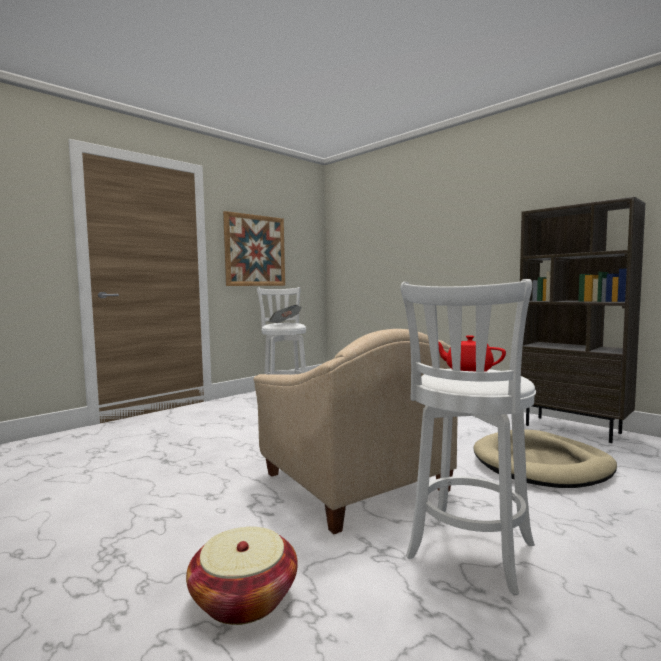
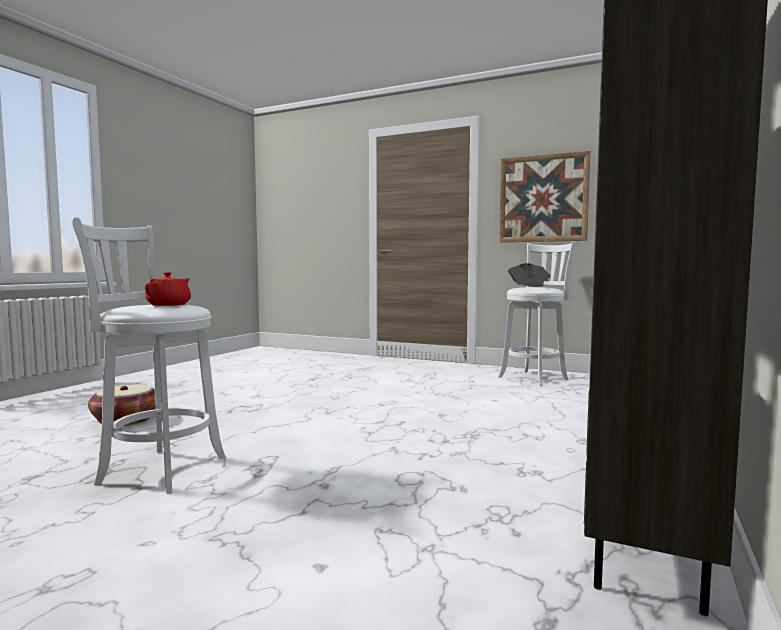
camera: 70 degrees right, 0 degrees up
(351, 483) = (290, 425): beige armchair -> none
(542, 464) = (399, 508): beige dog bed -> none

